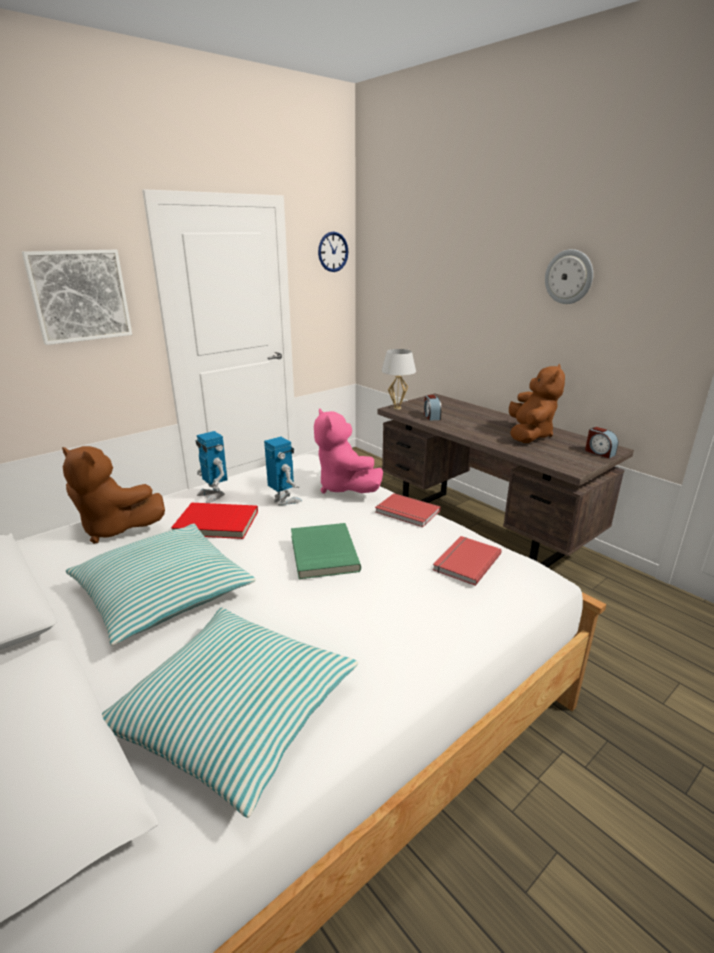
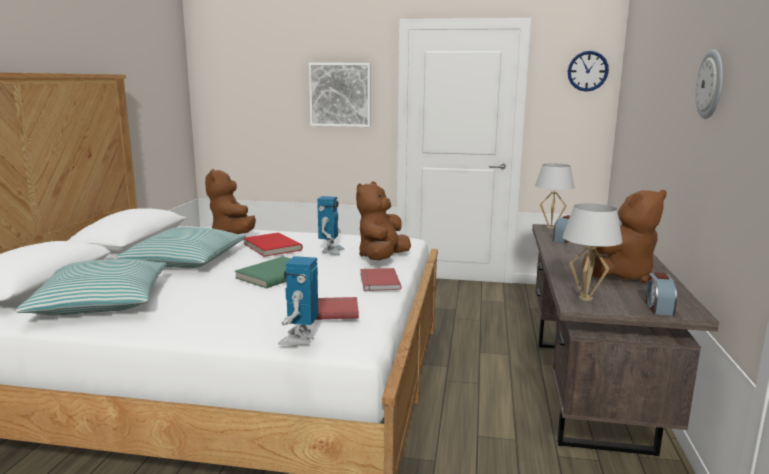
camera: 50 degrees right, 10 degrees down
(213, 495) = (306, 237): toy robot -> toy robot (299, 339)
(344, 487) = (382, 258): pink plush toy -> brown plush toy
(563, 462) = (585, 298): none -> white table lamp

